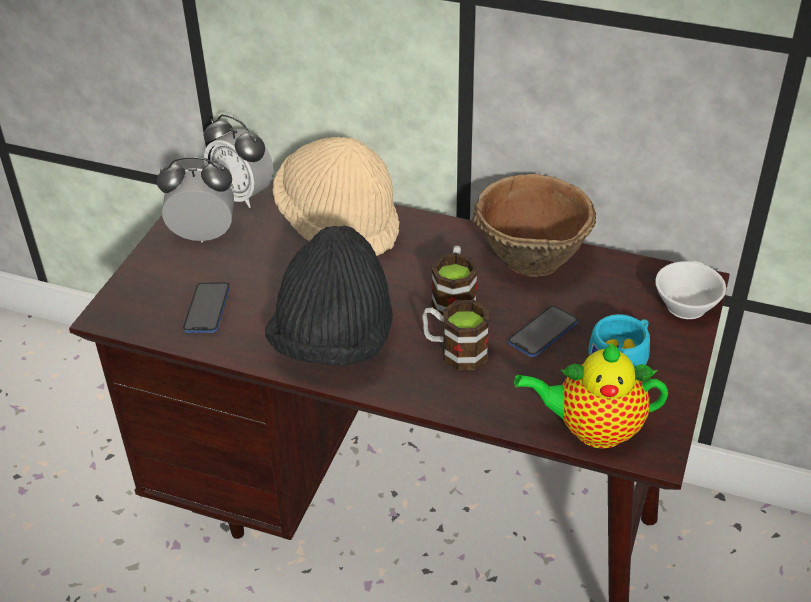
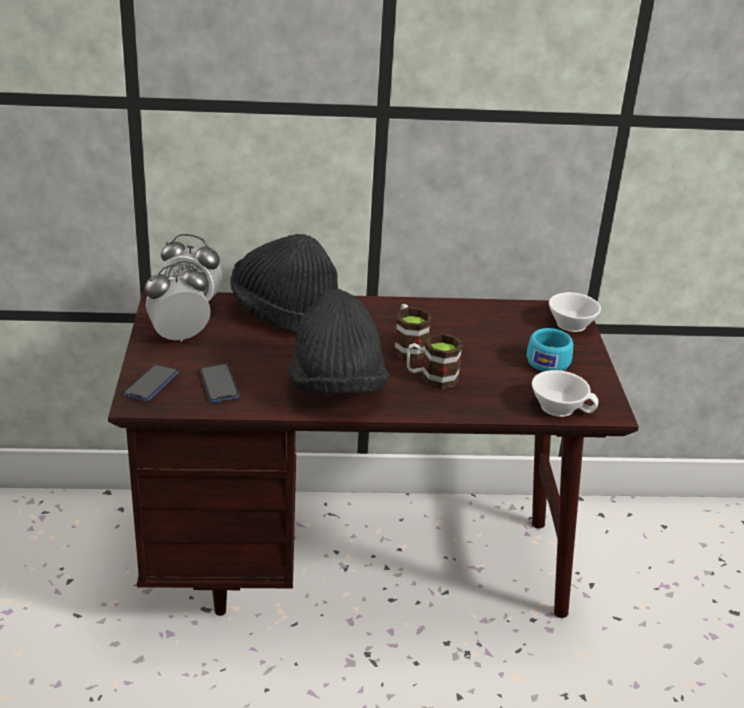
camera: 25 degrees left, 10 degrees down
(339, 223) = (285, 313): beige hat -> black hat
(530, 258) = (445, 313): brown bowl -> none
(543, 333) = (486, 356): phone -> phone (151, 384)
(592, 429) = (560, 406): teapot -> white cup

